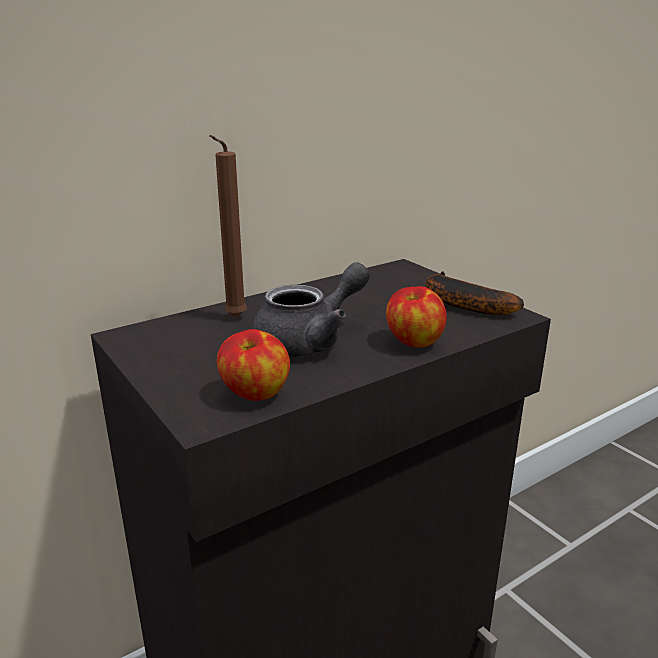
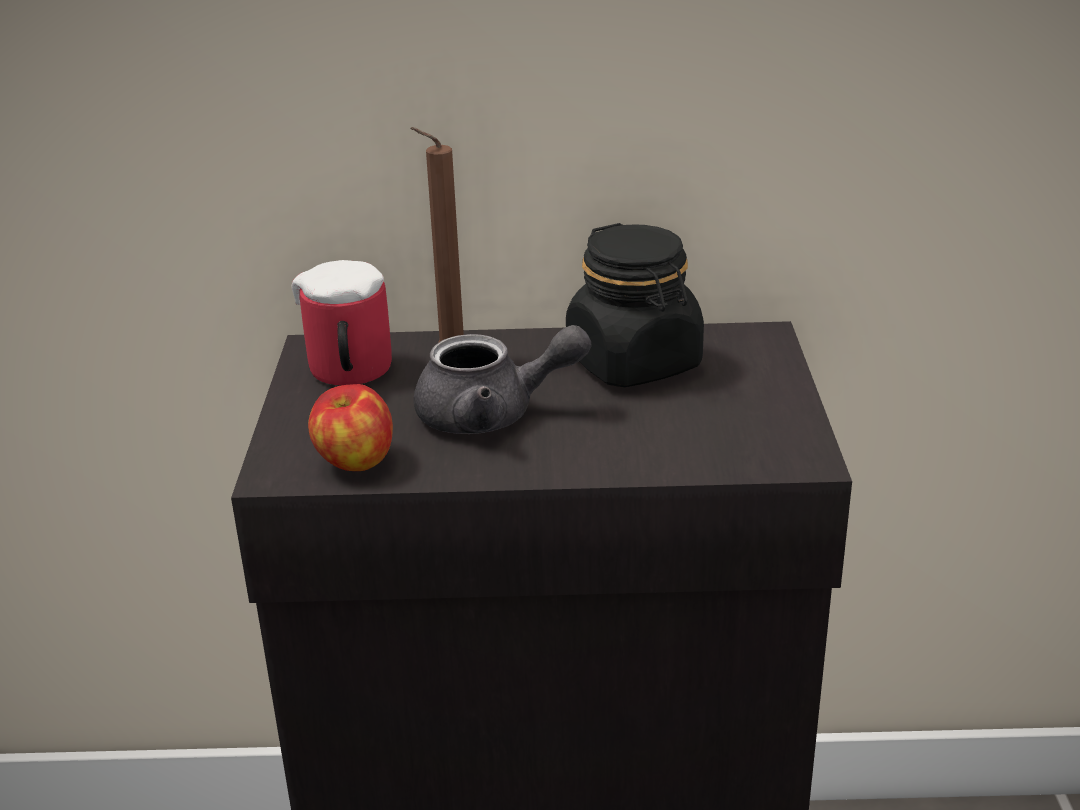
camera: 35 degrees right, 5 degrees up
(172, 345) = (346, 374): none -> mug
(354, 294) = (634, 363): none -> black jar
(413, 342) = (608, 456): apple -> none
(459, 302) = (757, 417): banana -> none

